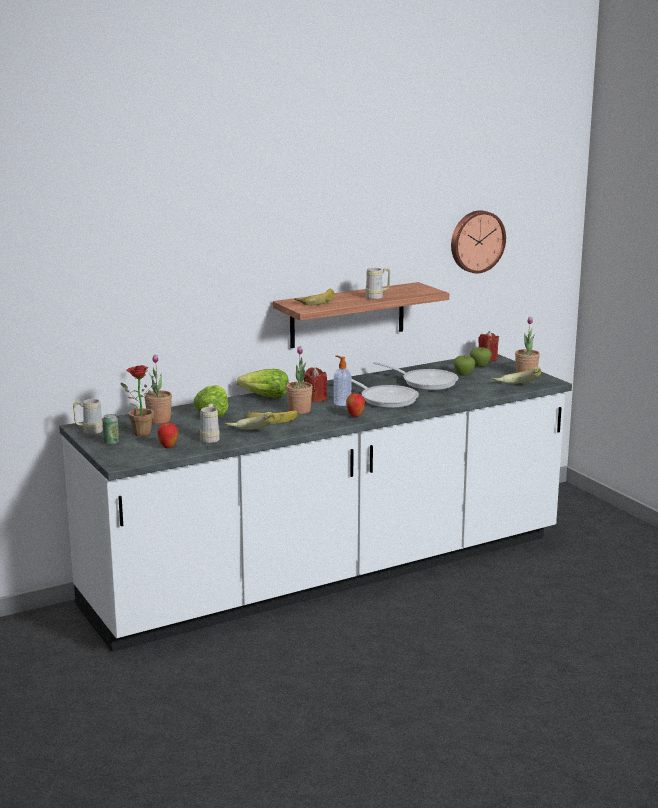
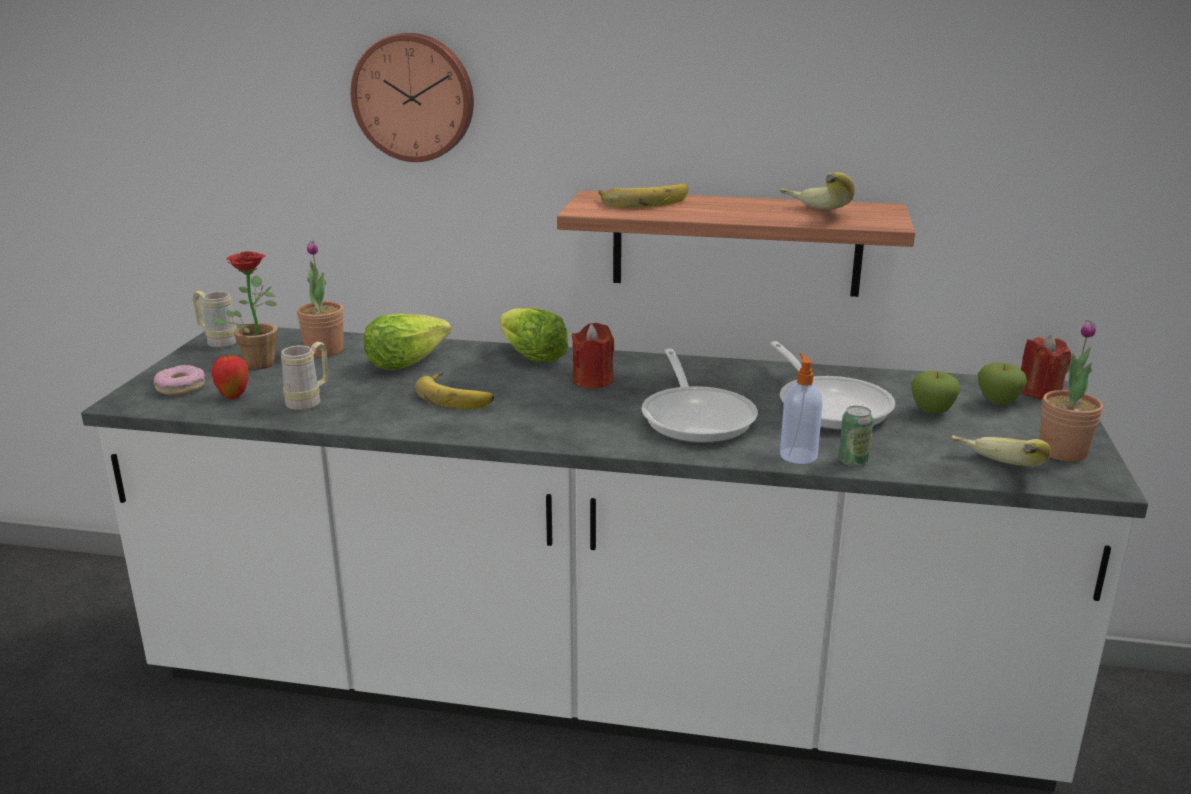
camera: 40 degrees right, 5 degrees up
(111, 442) = (198, 366): can -> can (853, 461)
(130, 451) = (180, 388): none -> donut
(249, 434) = (369, 413): banana -> banana (811, 214)
(299, 410) = (524, 395): potted plant -> none
(341, 403) = (613, 402): soap dispenser -> soap dispenser (798, 455)
(355, 416) = (583, 433): apple -> none
(377, 297) = (756, 215): beige mug -> none
(476, 241) = (1068, 137): wall clock -> wall clock (414, 97)

